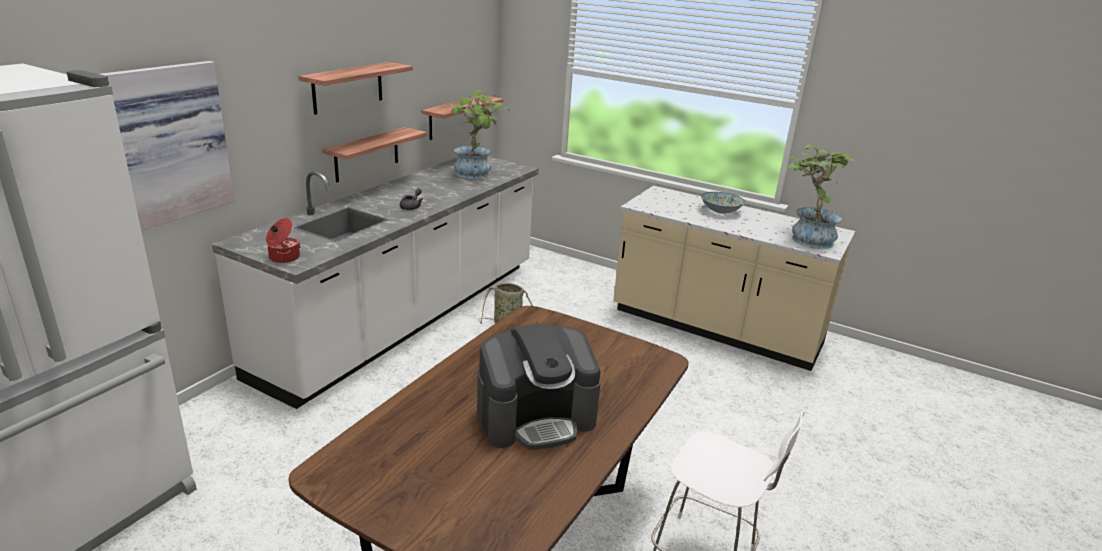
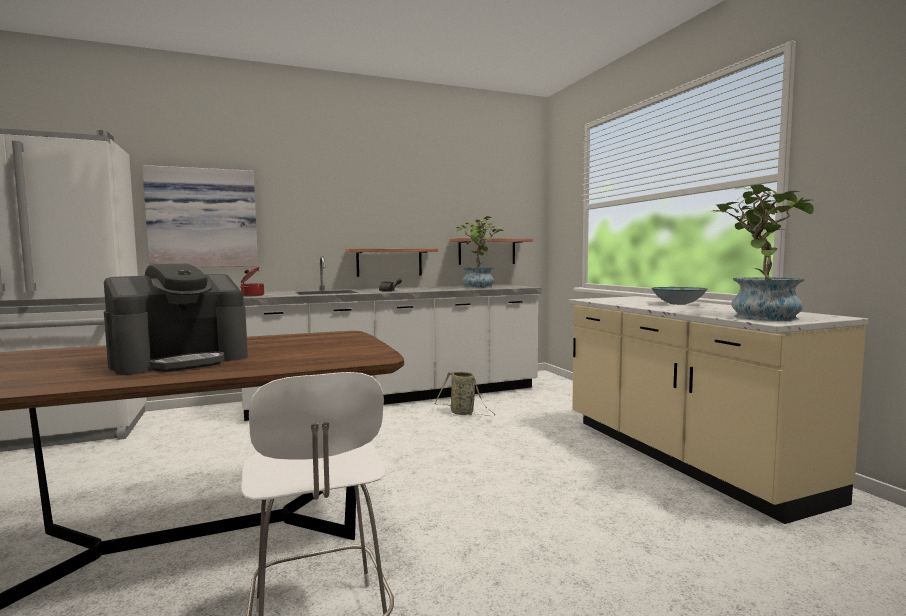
camera: 40 degrees right, 20 degrees down
(348, 87) = (373, 209): shelf -> none
(536, 417) = (181, 360): coffee machine -> coffee machine turned 60 degrees counterclockwise

